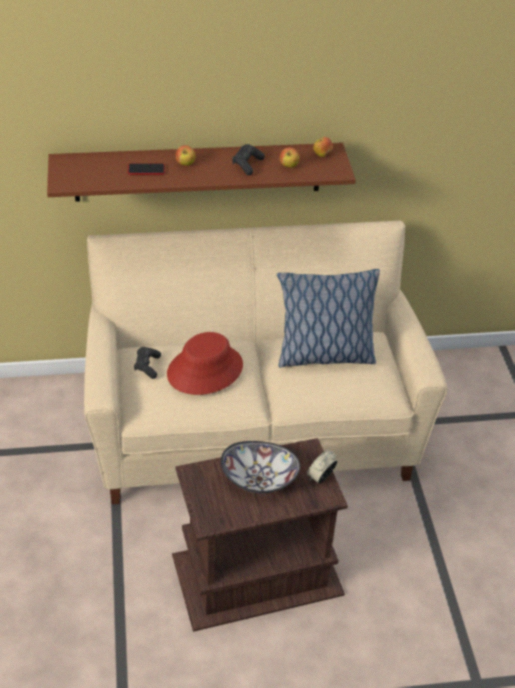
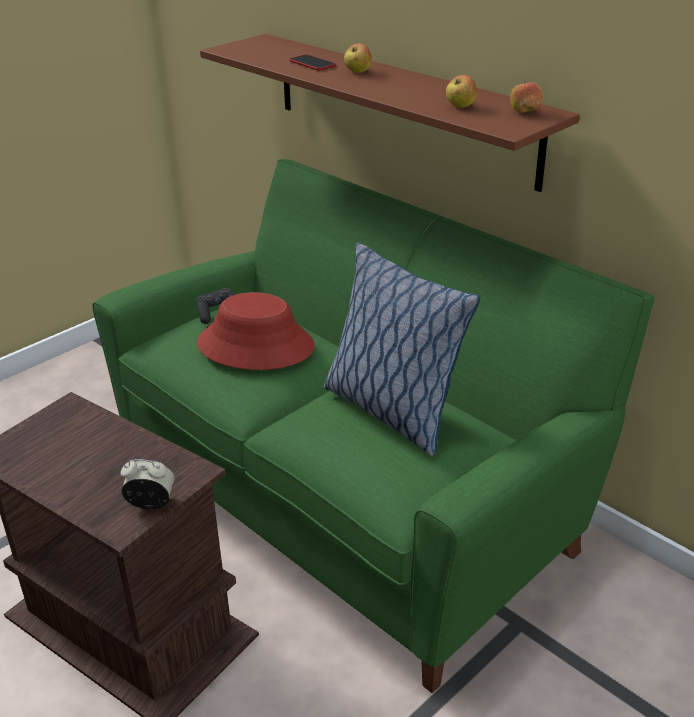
camera: 55 degrees right, 10 degrees down
(247, 165) = (416, 91): black game controller -> none
(253, 429) = (351, 501): beige sofa -> green sofa
(259, 480) = (101, 457): bowl -> none

